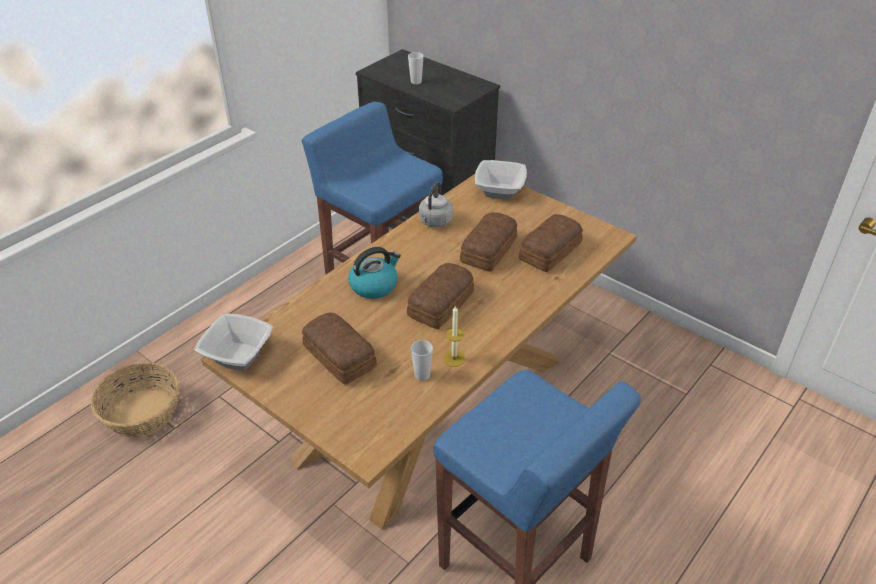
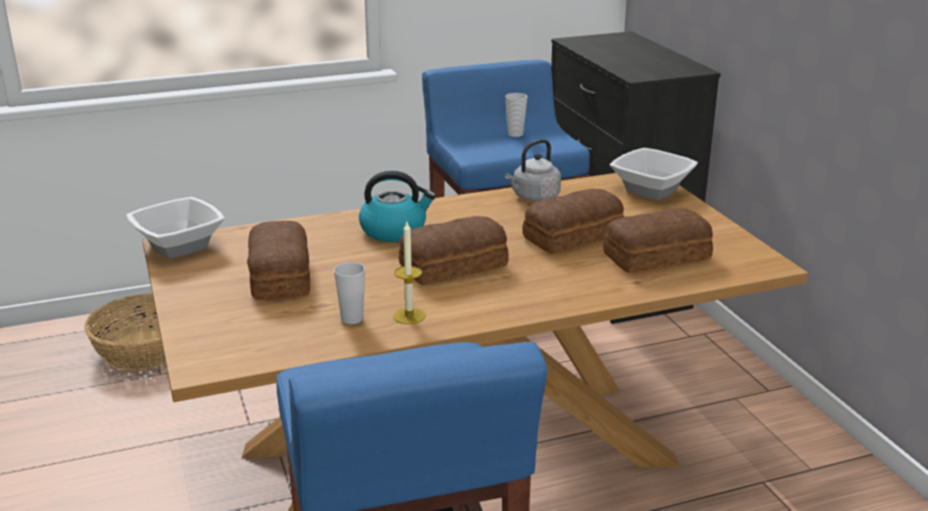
camera: 30 degrees right, 15 degrees down
(416, 82) = (613, 55): cup -> cup (515, 134)

